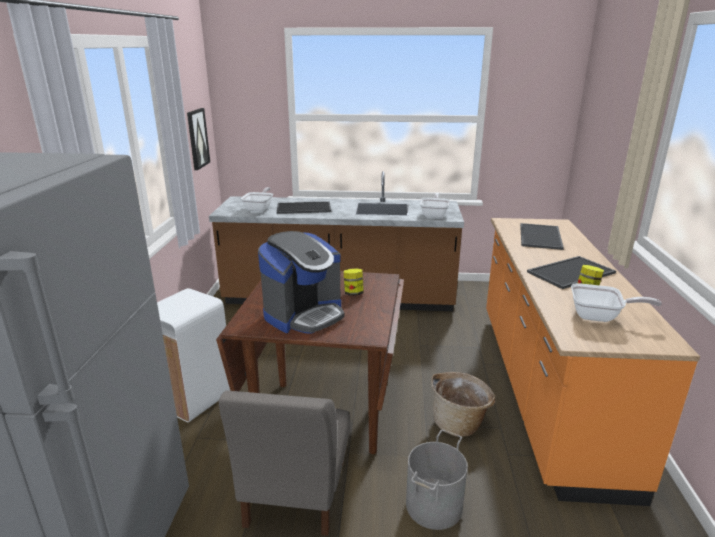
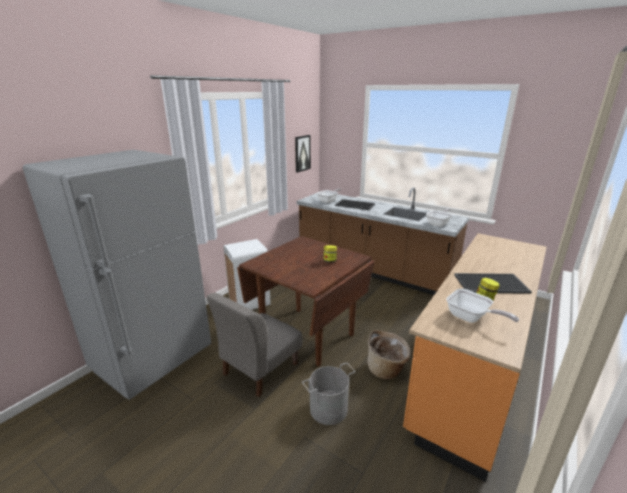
camera: 30 degrees right, 0 degrees up
(304, 314) = (289, 266): coffee machine -> none
(541, 237) = (501, 254): tray -> none

